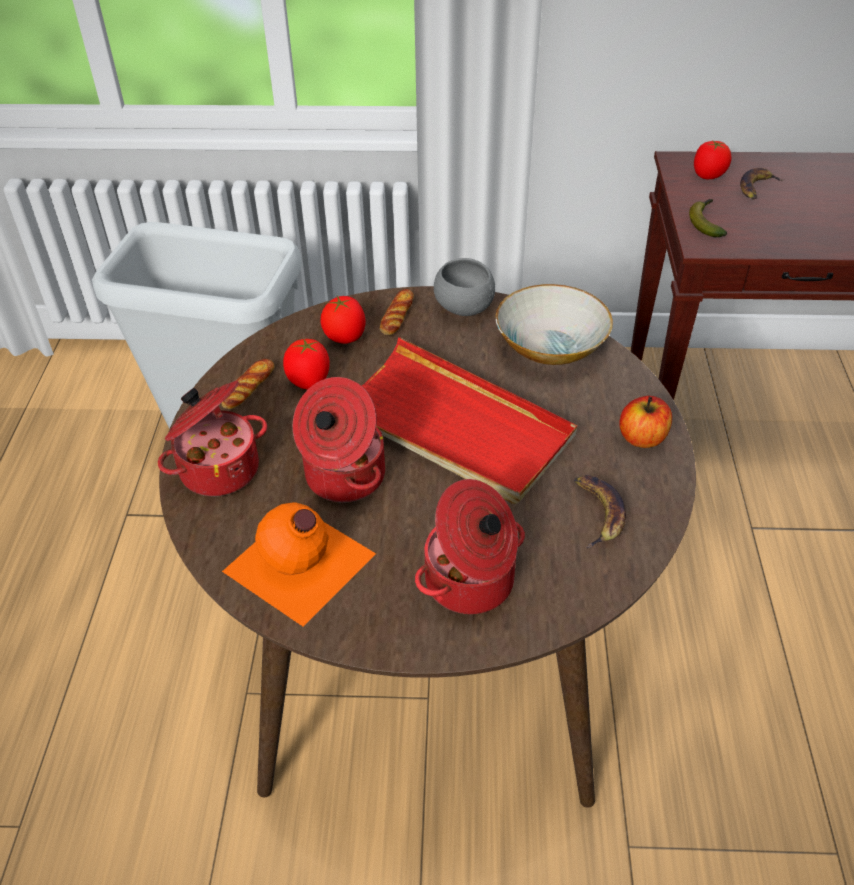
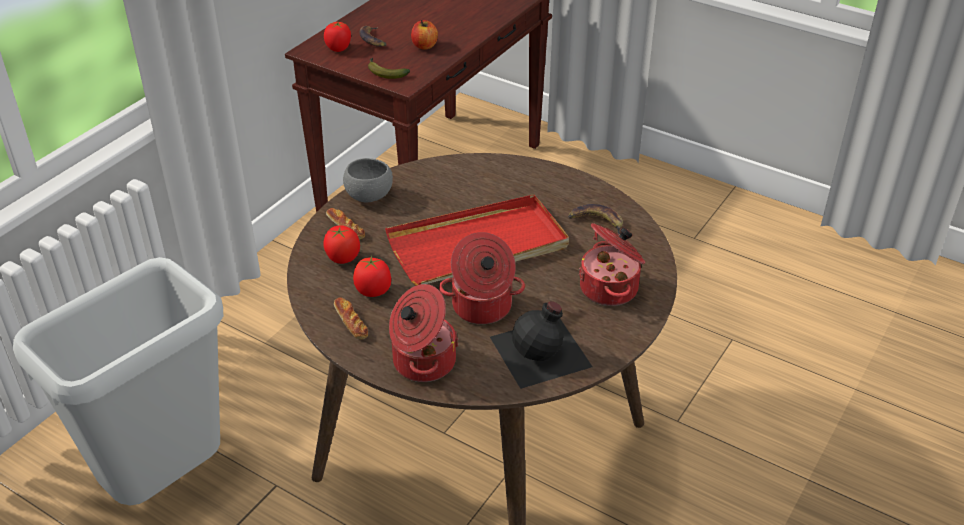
camera: 60 degrees left, 5 degrees down
(299, 564) = (542, 352): orange bottle -> black bottle
(549, 347) = (444, 179): bowl -> none
(642, 438) = (554, 181): apple -> apple (424, 46)

